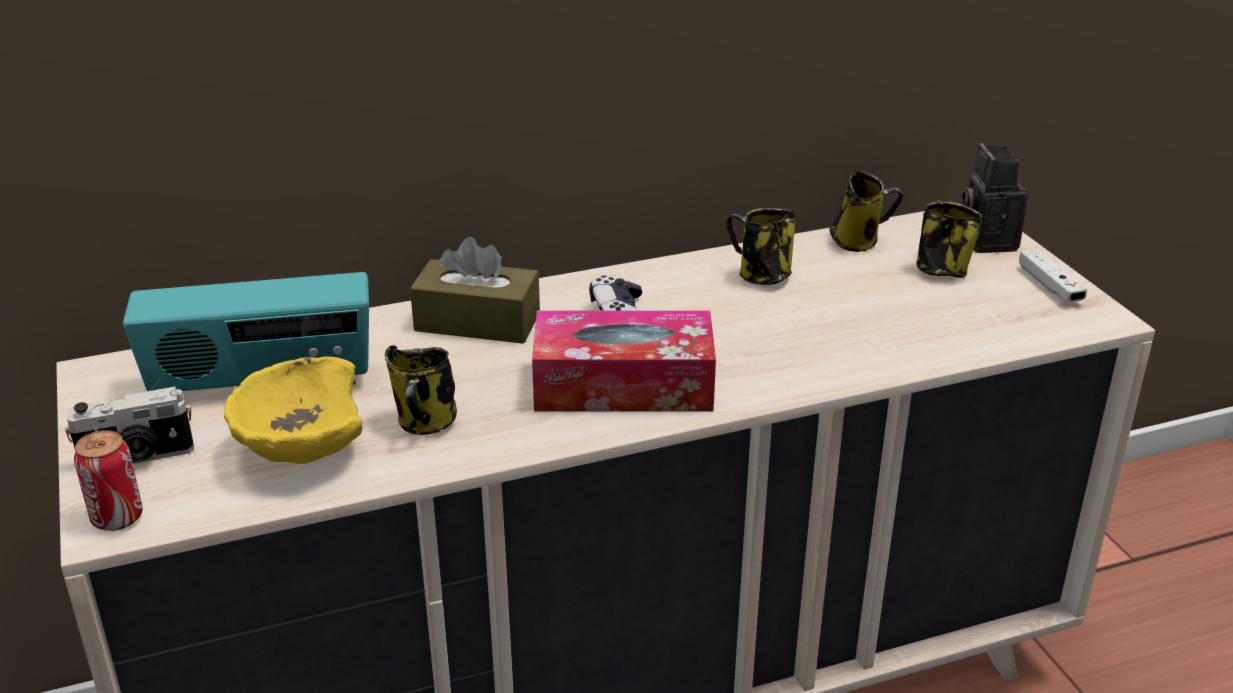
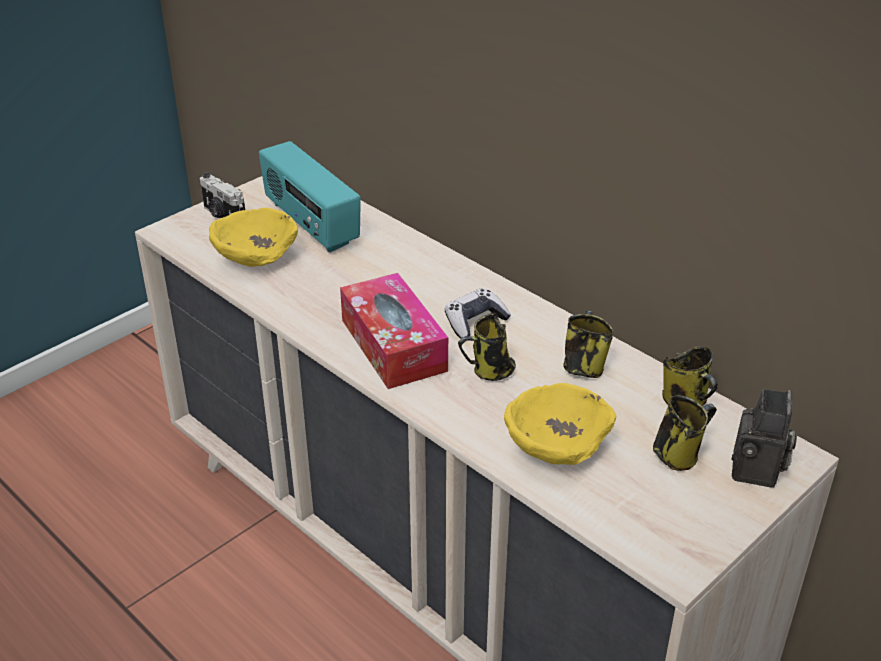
camera: 65 degrees right, 5 degrees up
(117, 518) = (174, 230): can -> none
(426, 424) = (305, 288): mug -> mug (490, 371)
(477, 322) = (426, 270): brown tissue box -> none
(893, 332) = (554, 448): none -> yellow bowl
(984, 240) = (758, 472): camera -> camera turned 135 degrees clockwise
(1050, 286) = (708, 525): white game controller -> none

